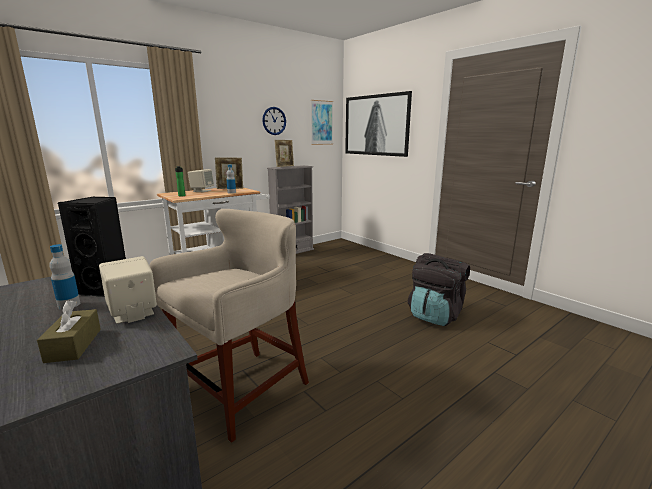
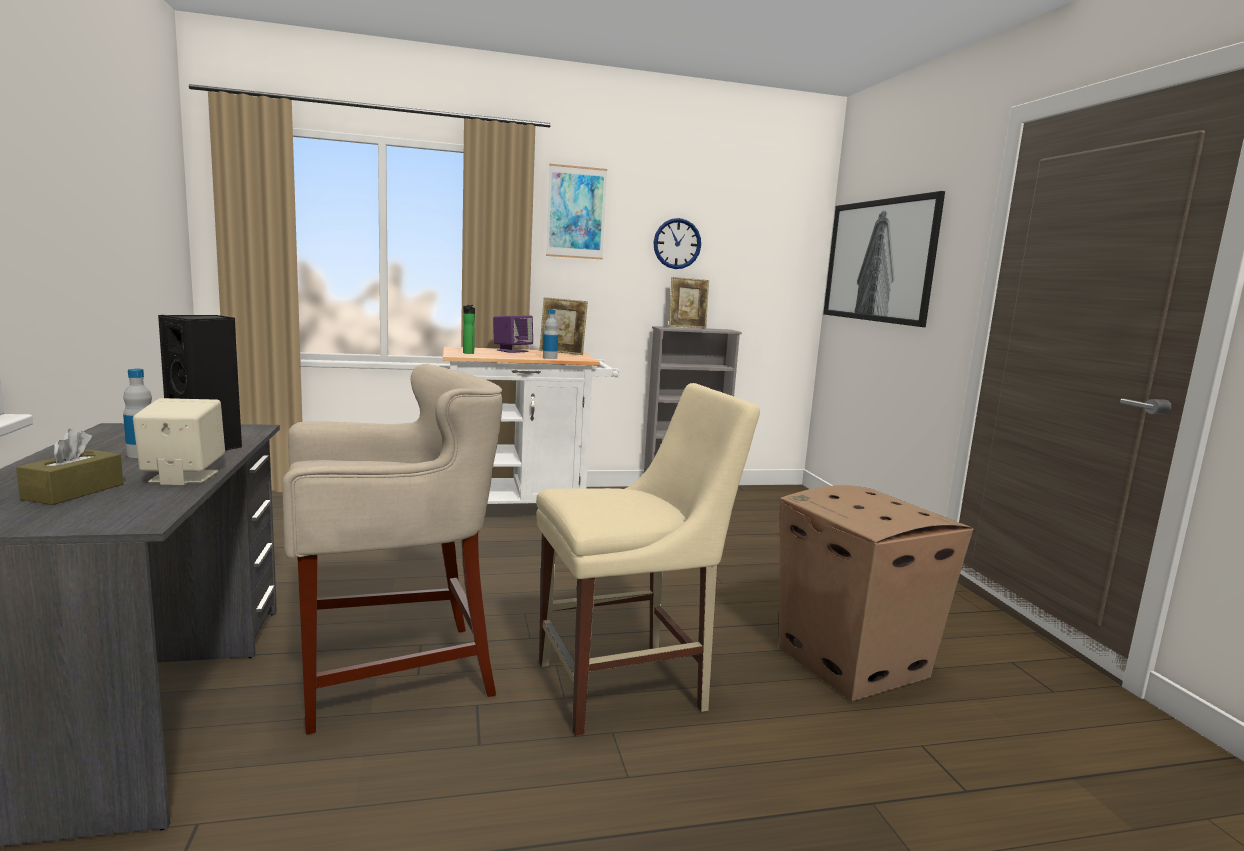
camera: 25 degrees right, 5 degrees down
(202, 191) = (512, 351): beige speaker -> purple speaker
(322, 122) = (779, 252): picture -> picture (576, 212)
(362, 355) = (629, 685): none -> beige chair
(435, 315) = (853, 662): black backpack -> cardboard box

